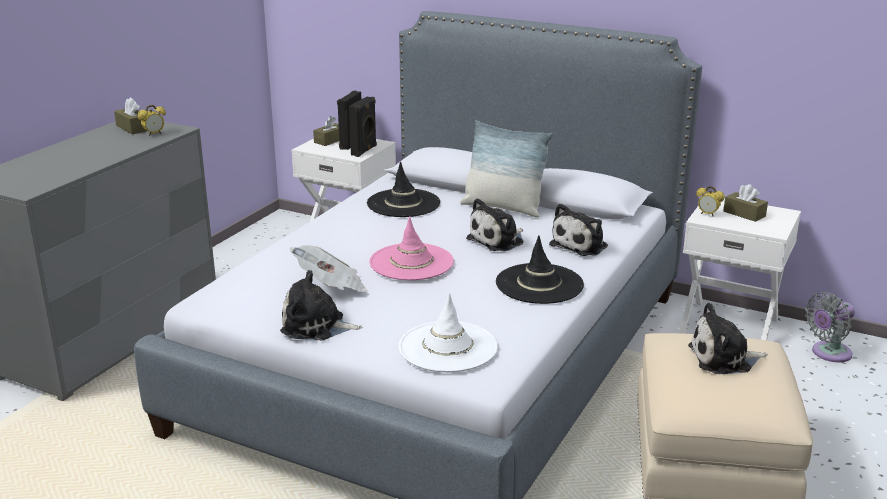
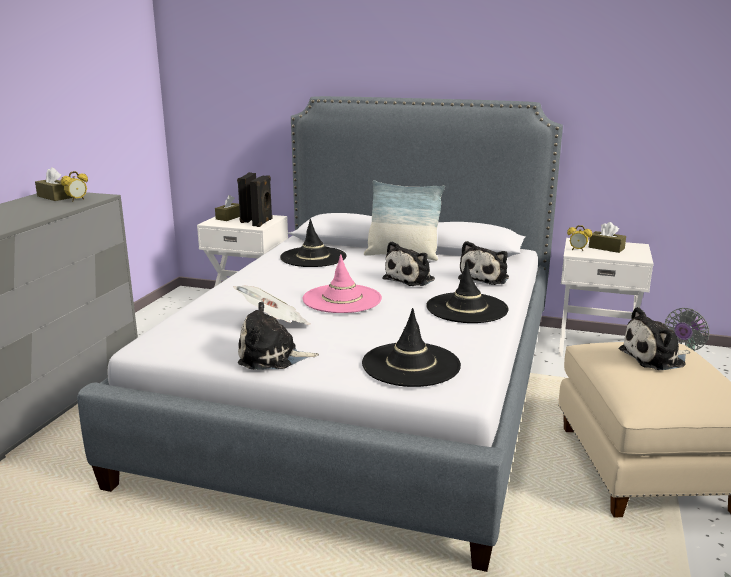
camera: 10 degrees left, 5 degrees down
(447, 347) = (411, 365): white hat -> black hat

